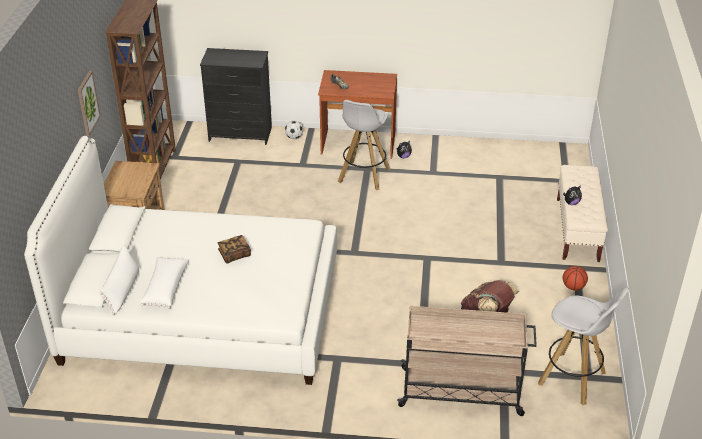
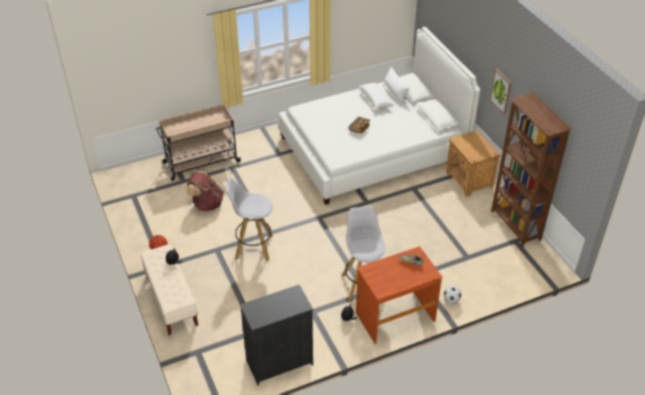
camera: 150 degrees right, 5 degrees up
(240, 134) = (495, 284): black dresser -> black dresser (279, 362)
(573, 379) = (141, 191): white stool -> white stool (253, 247)

